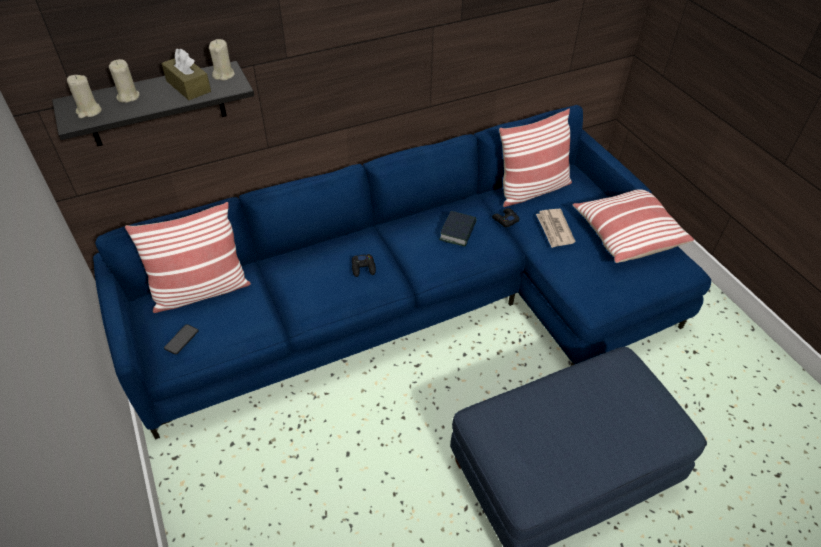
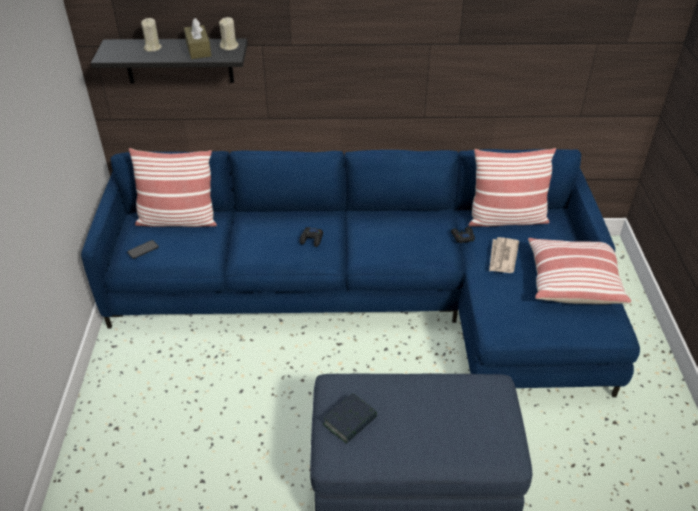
camera: 25 degrees right, 5 degrees down
(89, 111) = (120, 52): beige candle -> none
(458, 232) = (411, 234): book -> book (350, 421)

